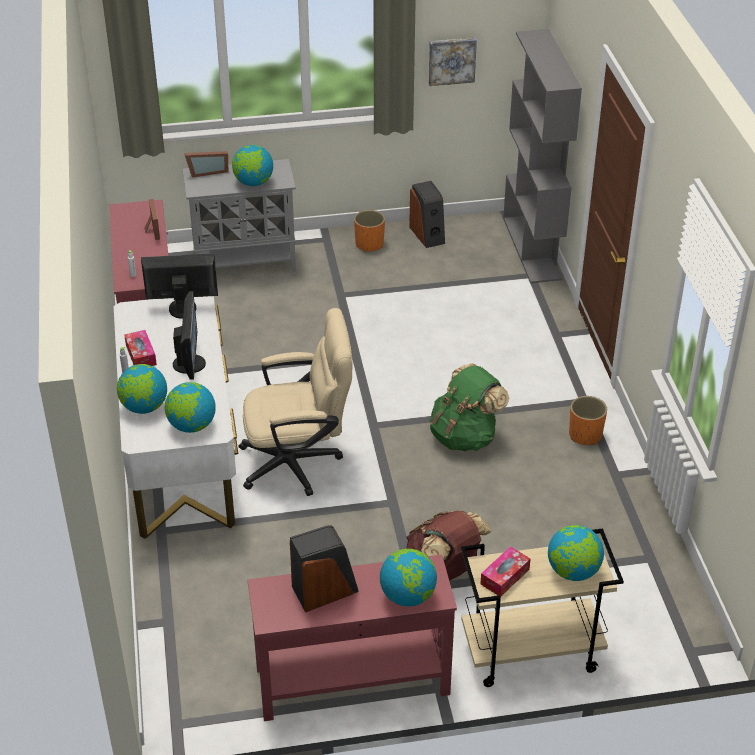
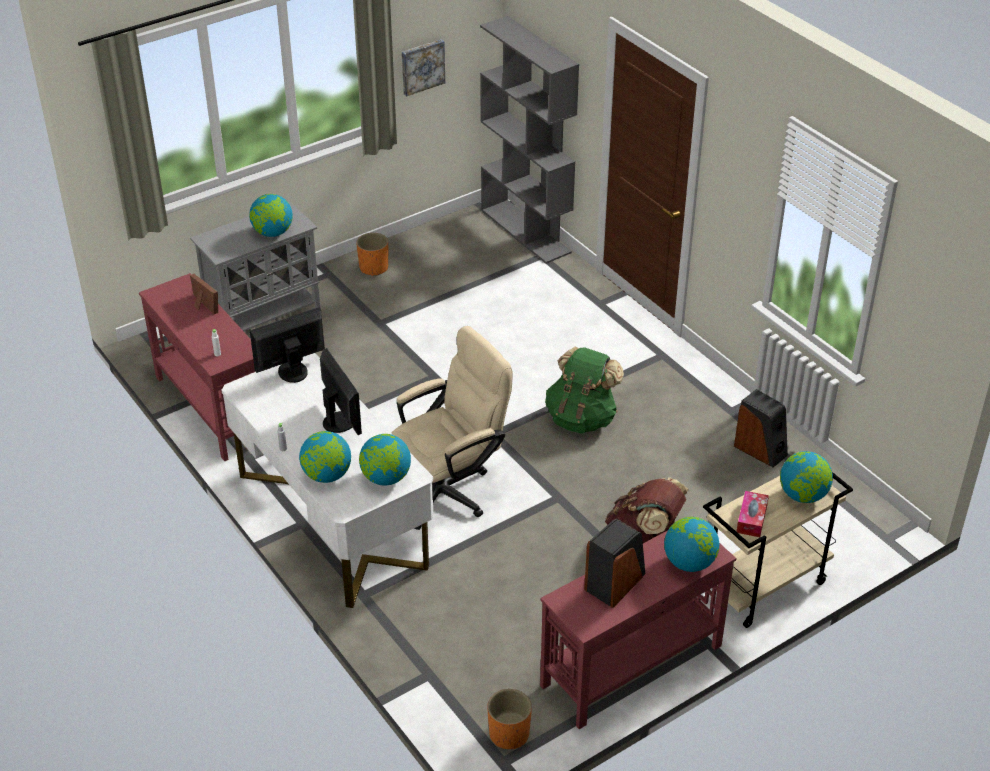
camera: 25 degrees left, 0 degrees up
(141, 355) = (285, 427): tissue box -> none
(207, 171) = (217, 234): picture frame -> none
(428, 234) = (422, 244): speaker -> speaker (760, 450)
(585, 435) = (683, 384): orange planter -> orange planter (508, 734)

